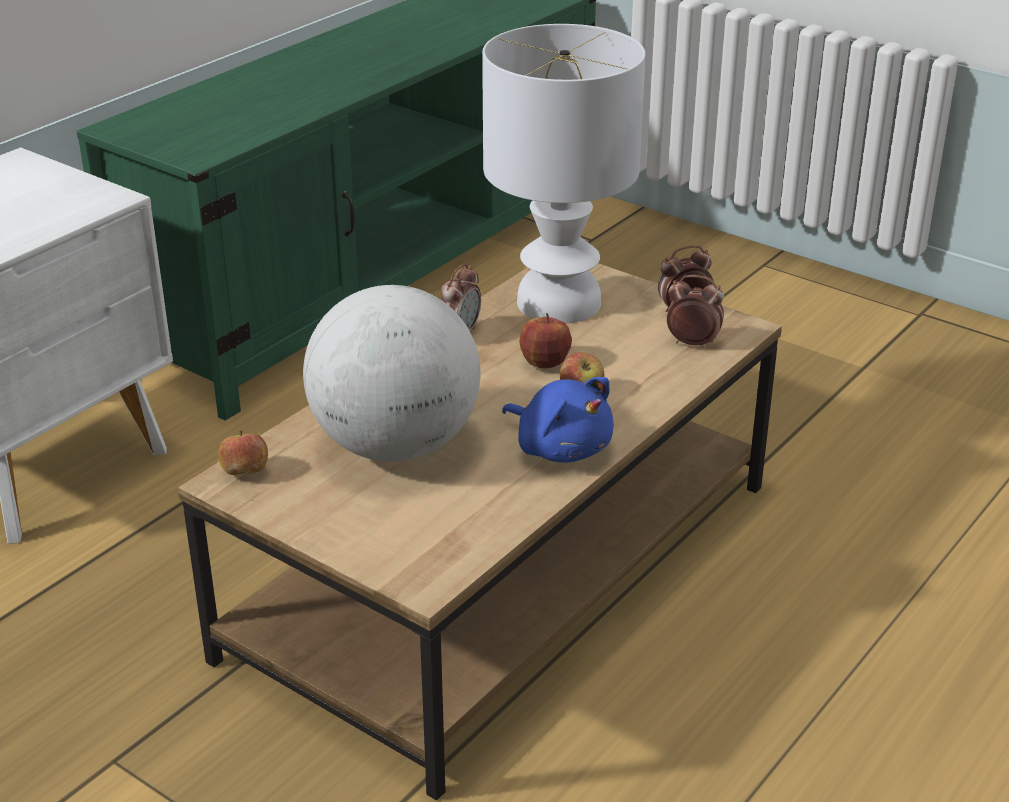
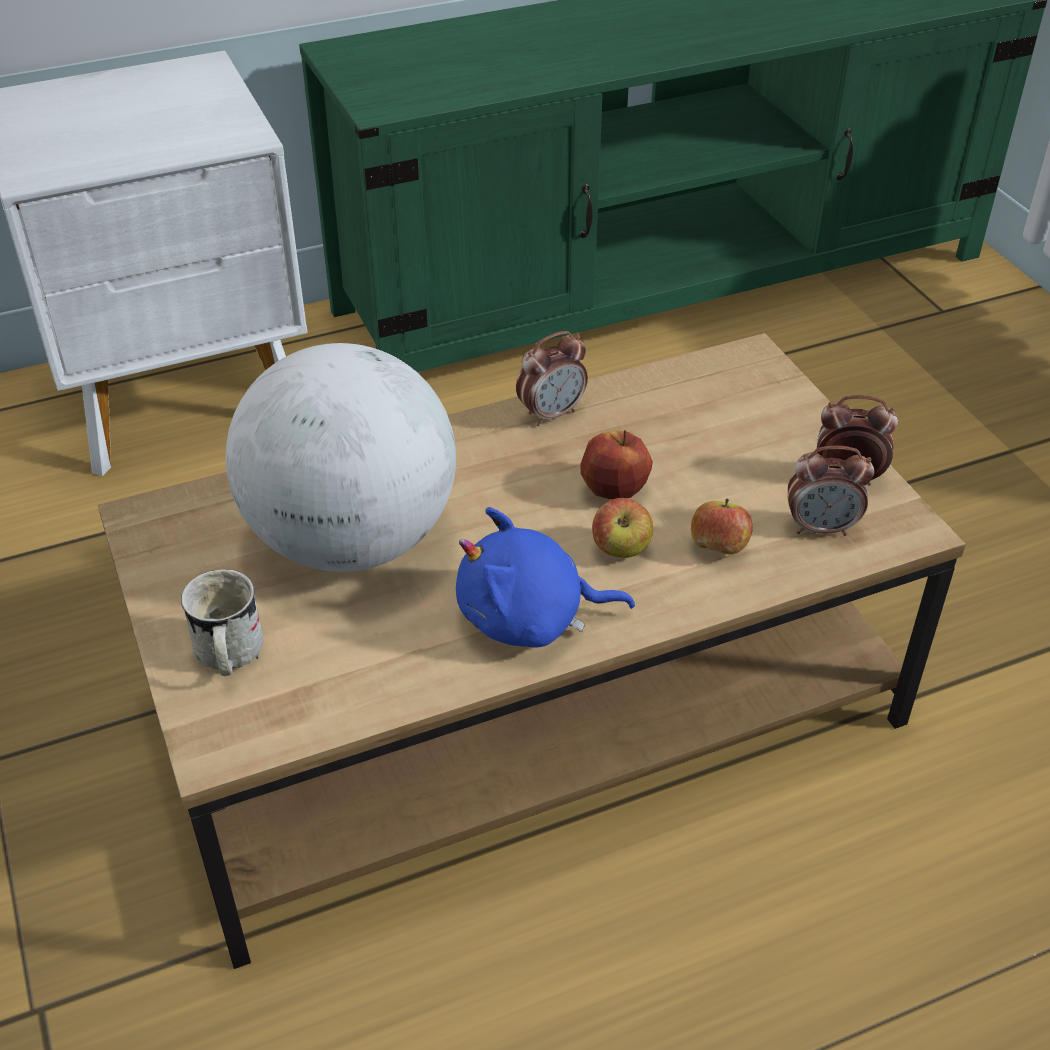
camera: 30 degrees right, 10 degrees up
(245, 472) = (174, 513): apple -> apple (718, 547)
(379, 536) = (228, 657): none -> white mug
(558, 304) = (701, 411): white table lamp -> none
(561, 447) = (530, 619): blue plush toy -> blue plush toy turned 105 degrees clockwise
(692, 343) = (821, 528): alarm clock -> alarm clock turned 135 degrees clockwise

